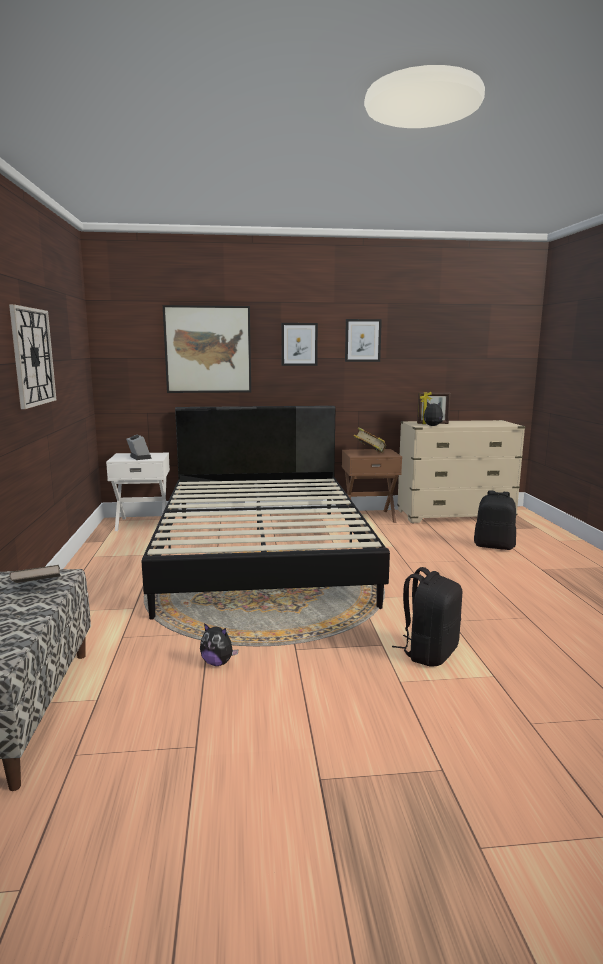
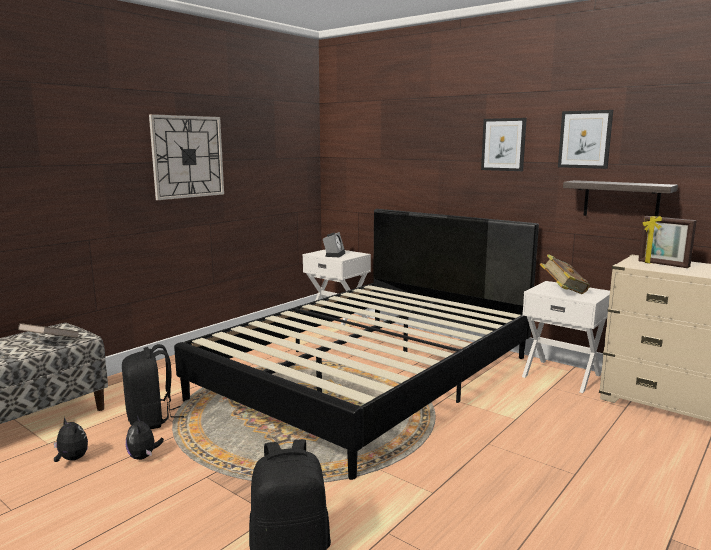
camera: 45 degrees right, 0 degrees up
(208, 349) = (410, 150): picture -> none
(369, 517) = (562, 375): brown nightstand -> white nightstand
(390, 383) = (621, 200): none -> shelf
(433, 426) = (648, 268): plush toy -> plush toy (71, 459)
(494, 546) = (664, 473): black backpack -> black backpack (151, 420)

